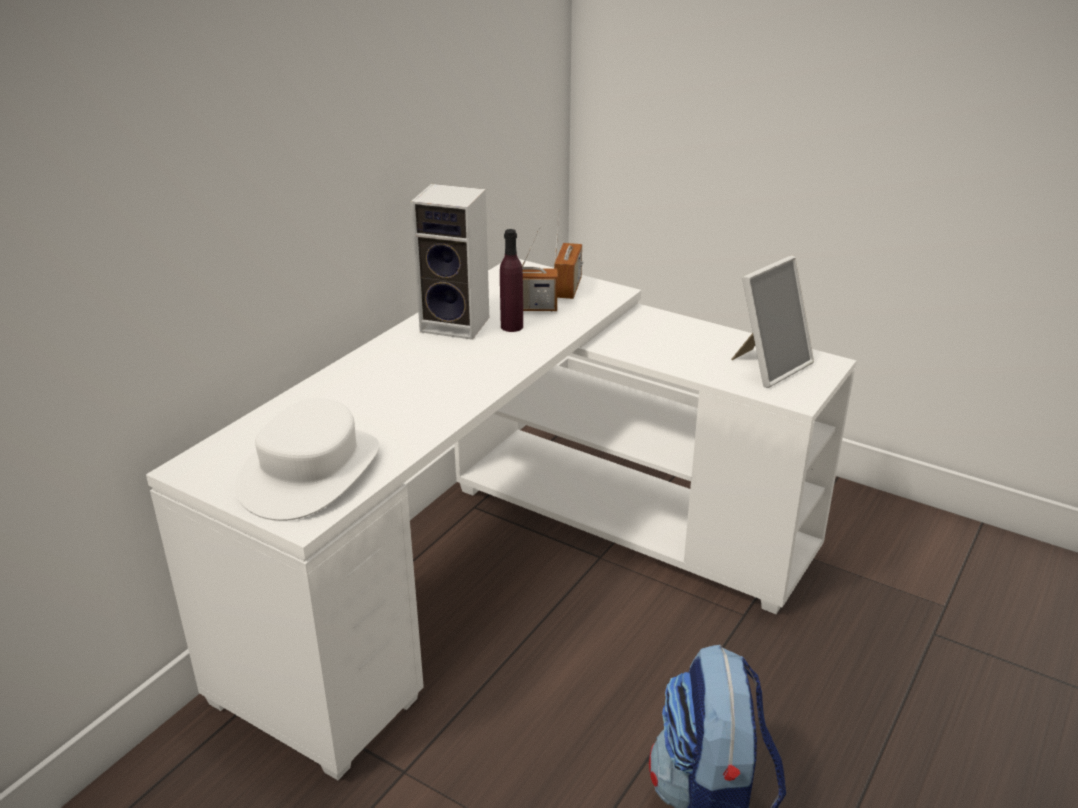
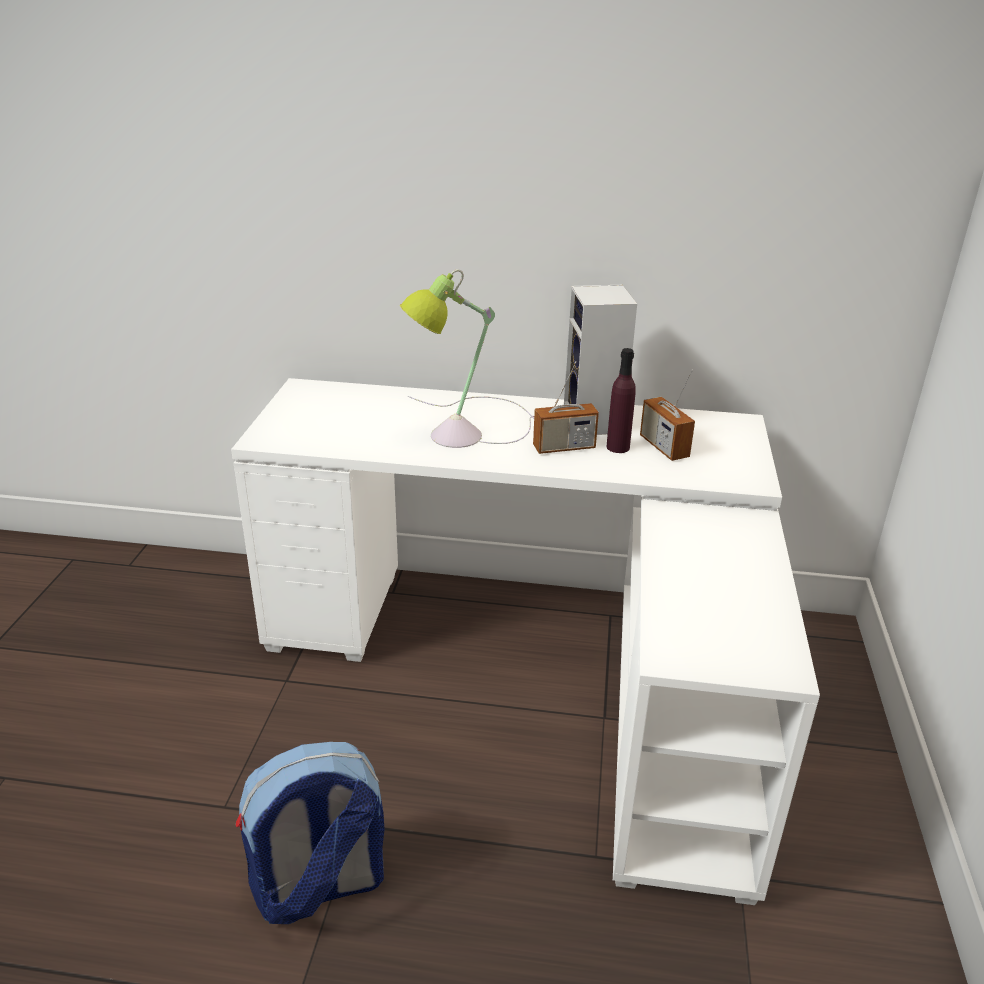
camera: 65 degrees right, 0 degrees up
(311, 472) = (321, 426): white hat -> none
(405, 385) = (470, 428): none -> table lamp
(568, 288) = (730, 457): radio -> radio (564, 447)
(768, 366) = (726, 623): picture frame -> none

